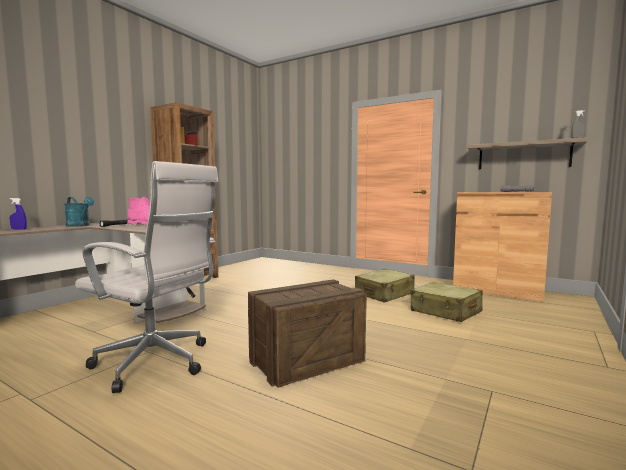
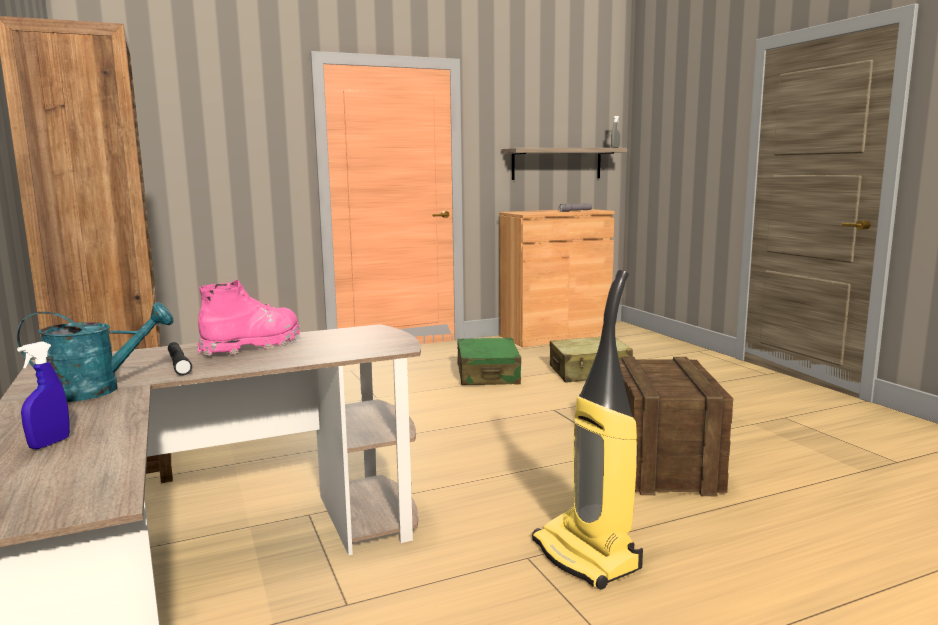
camera: 55 degrees left, 5 degrees up
(156, 364) = (588, 556): white office chair -> vacuum cleaner
(384, 294) = (488, 375): beige suitcase -> green suitcase

